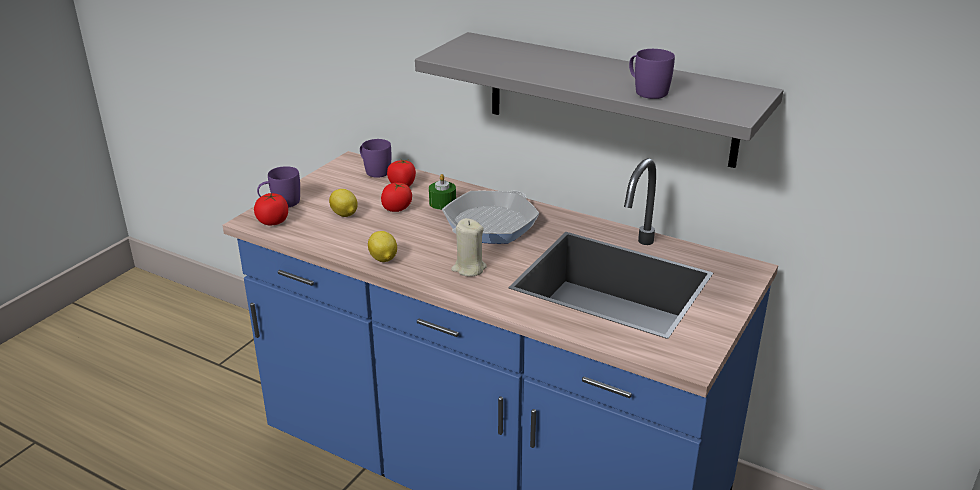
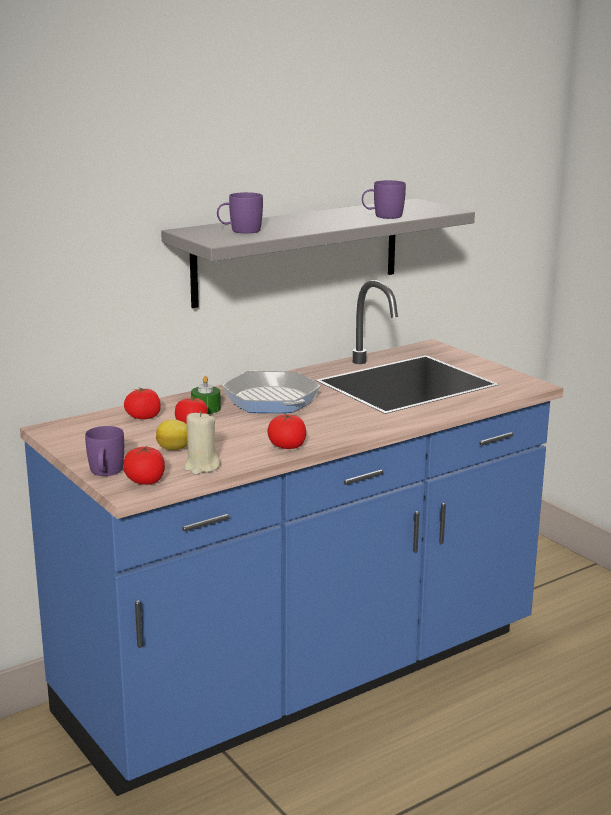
camera: 65 degrees left, 10 degrees down
(374, 170) = (91, 423): purple mug -> purple mug (240, 231)
(383, 259) = (287, 446): lemon -> tomato
(469, 268) = (340, 420): beige candle -> beige candle (201, 467)

